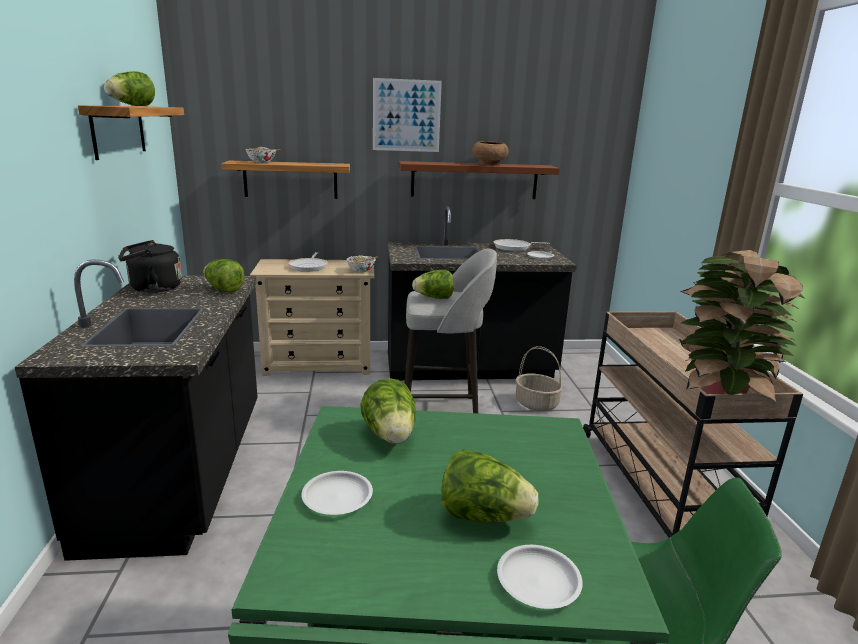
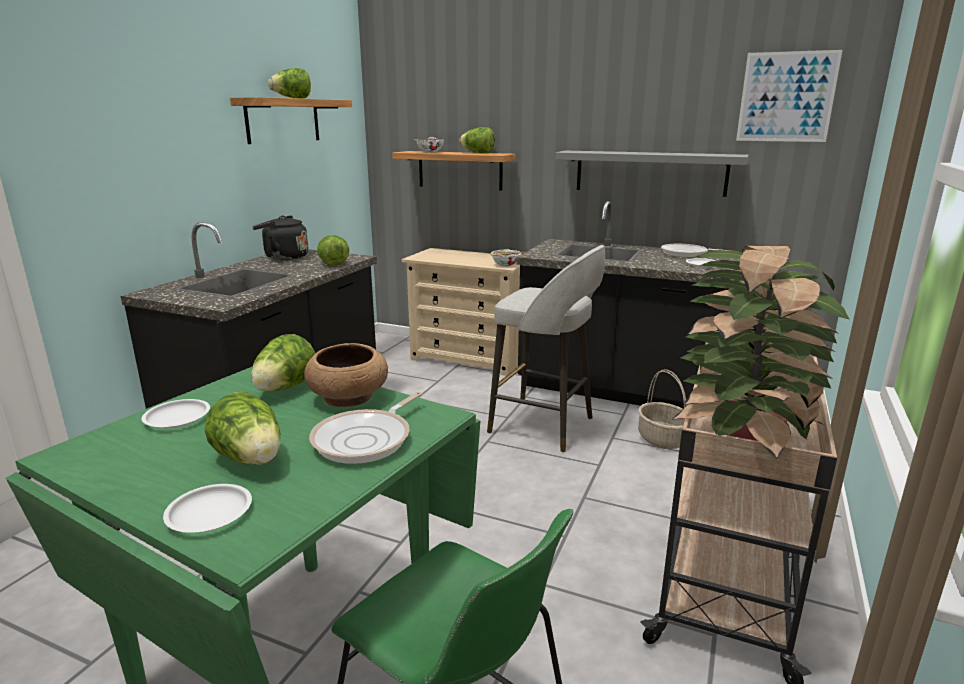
camera: 30 degrees right, 0 degrees up
(309, 266) = (462, 257): frying pan -> frying pan (366, 439)
(406, 115) = (575, 100): picture -> picture (786, 97)
(434, 298) = (534, 294): lettuce -> lettuce (477, 153)
(474, 180) = (650, 172): brown shelf -> grey shelf
(489, 164) = (662, 153): brown bowl -> brown bowl (349, 398)

